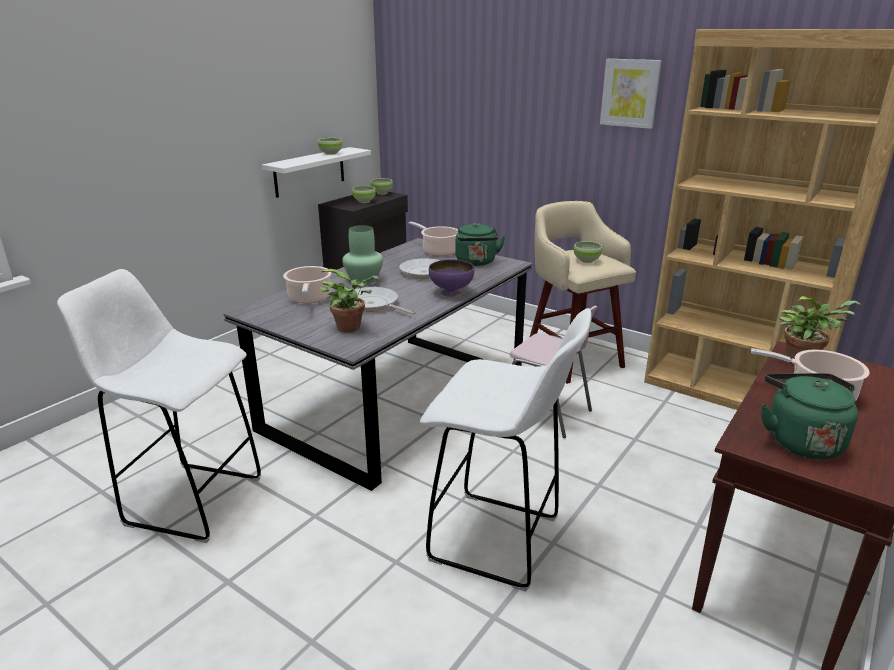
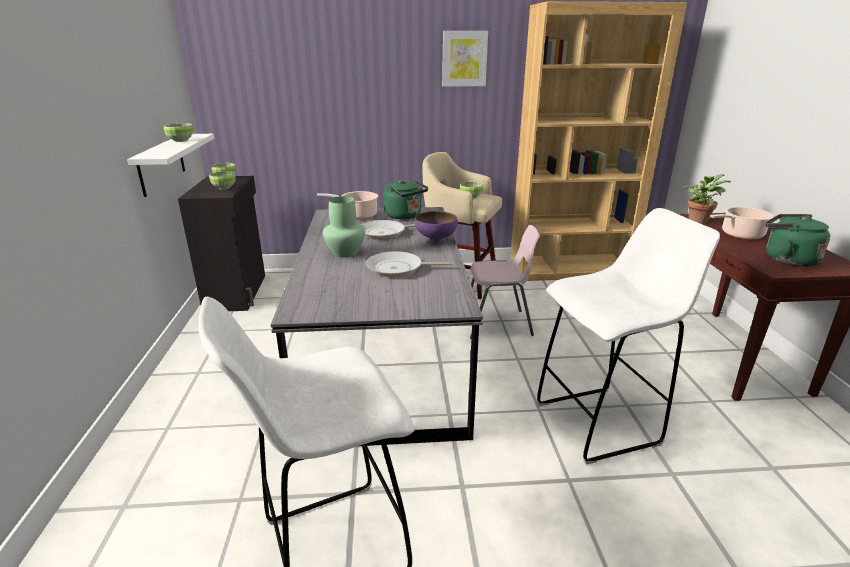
camera: 40 degrees left, 0 degrees up
(309, 298) = (331, 282): cooking pot -> none
(352, 327) = (422, 291): potted plant -> none

